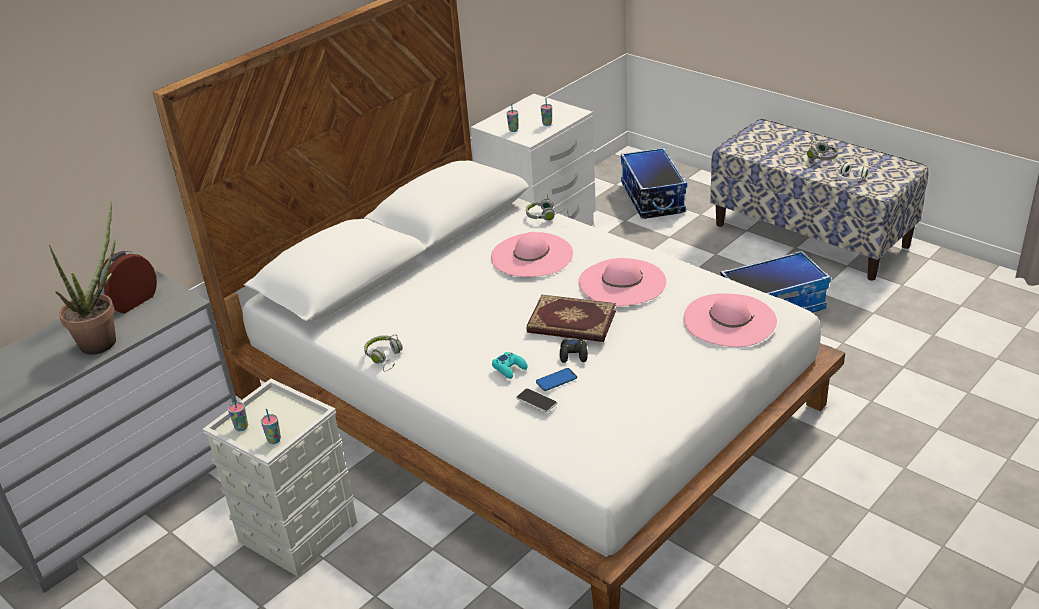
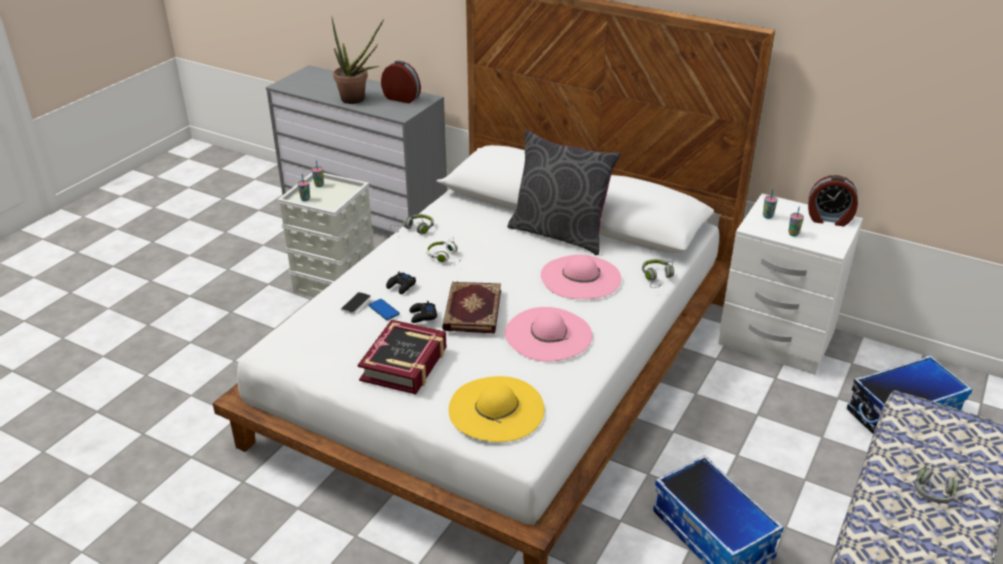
camera: 75 degrees right, 0 degrees up
(442, 260) = (559, 233): none -> grey pillow
(510, 368) = (401, 286): turquoise game controller -> black game controller
(529, 106) = (829, 219): none -> alarm clock
(652, 371) = (405, 364): none -> book
(729, 320) = (496, 409): pink hat -> yellow hat
(854, 176) = (894, 525): white headphones -> white headphones (445, 257)

